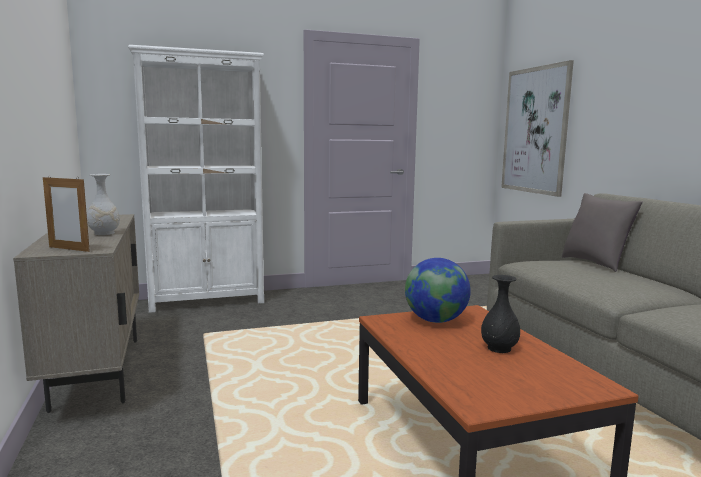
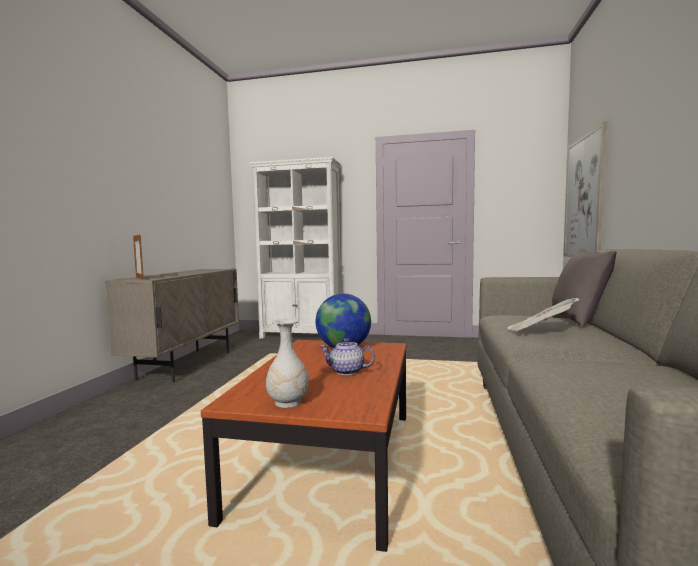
camera: 30 degrees right, 5 degrees down
(104, 233) = (183, 274): white vase -> white vase (287, 402)
(499, 348) = (346, 371): black vase -> teapot
(597, 280) = (539, 332): none -> newspaper

